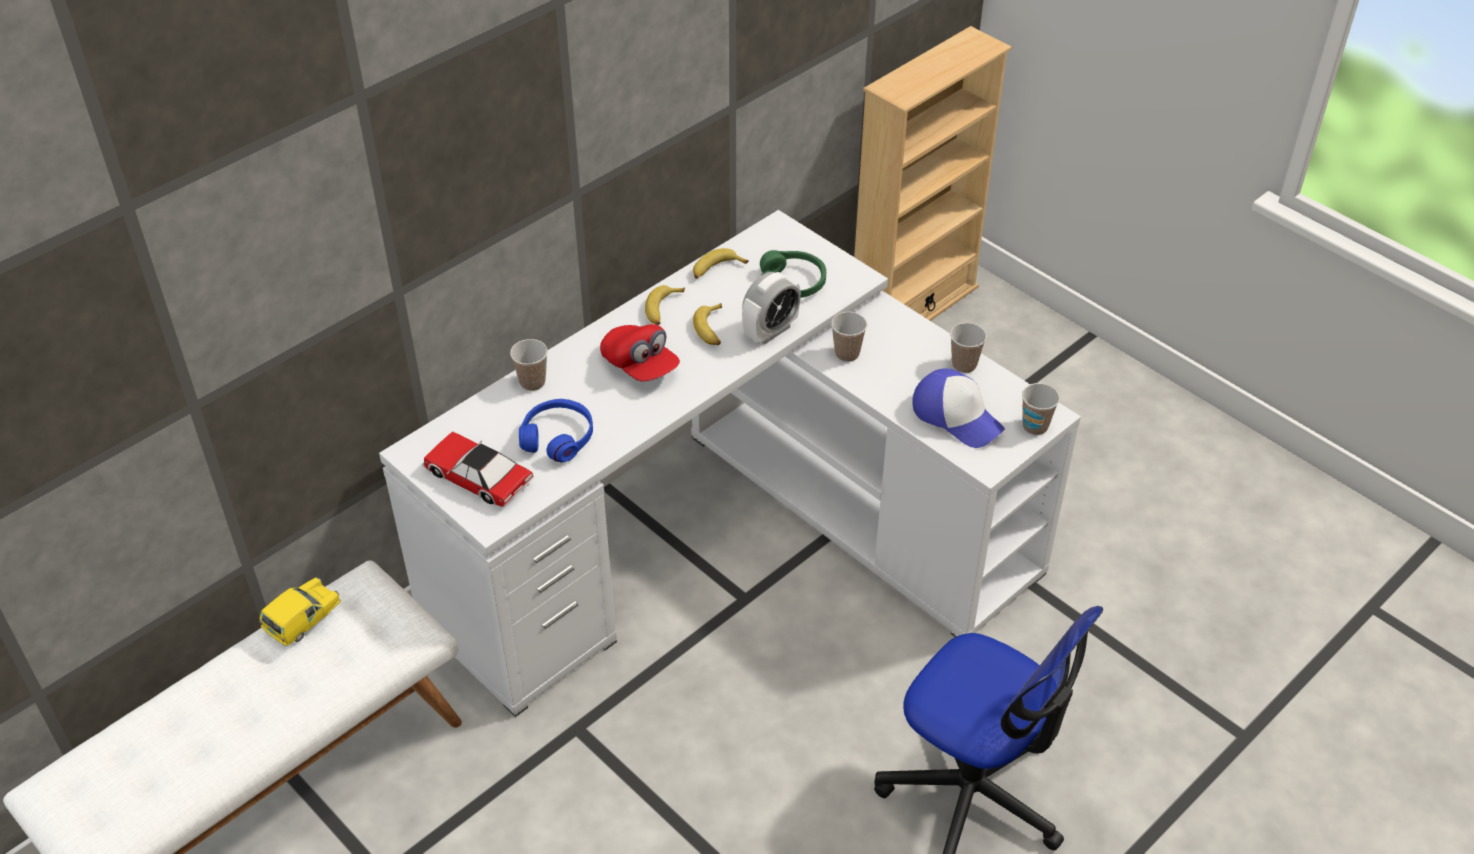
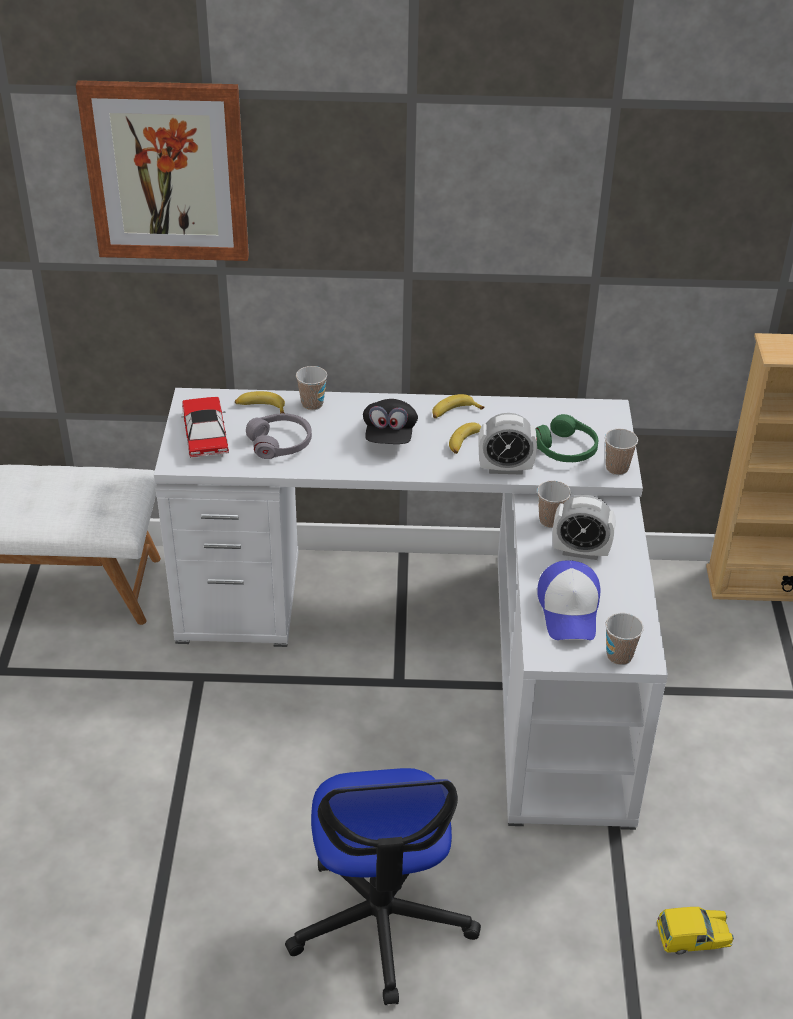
camera: 45 degrees right, 5 degrees down
(303, 620) = (73, 474): yellow toy car -> yellow toy car (692, 939)
(332, 210) = (166, 171): none -> picture
(558, 437) = (280, 443): blue headphones -> grey headphones
(640, 366) = (389, 435): red cap -> black cap
(716, 269) = (526, 410): banana -> banana (260, 407)
(901, 363) = (580, 551): none -> alarm clock
(964, 365) = (627, 582): cup -> cup (617, 468)

